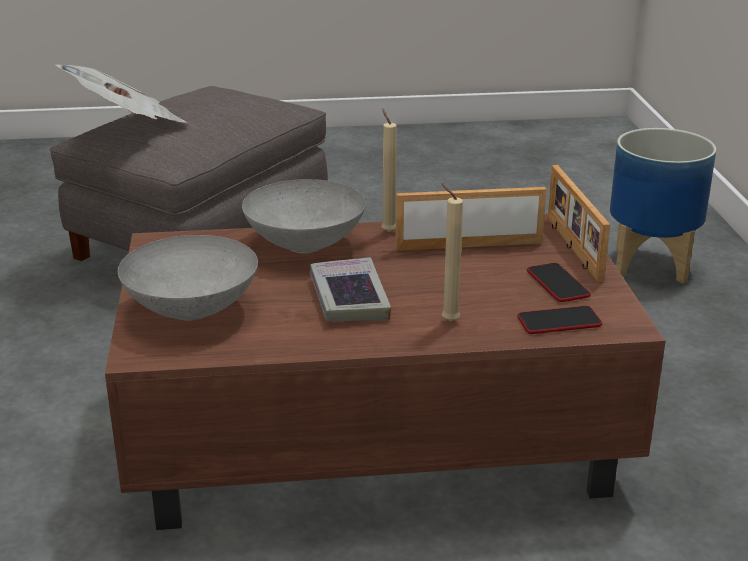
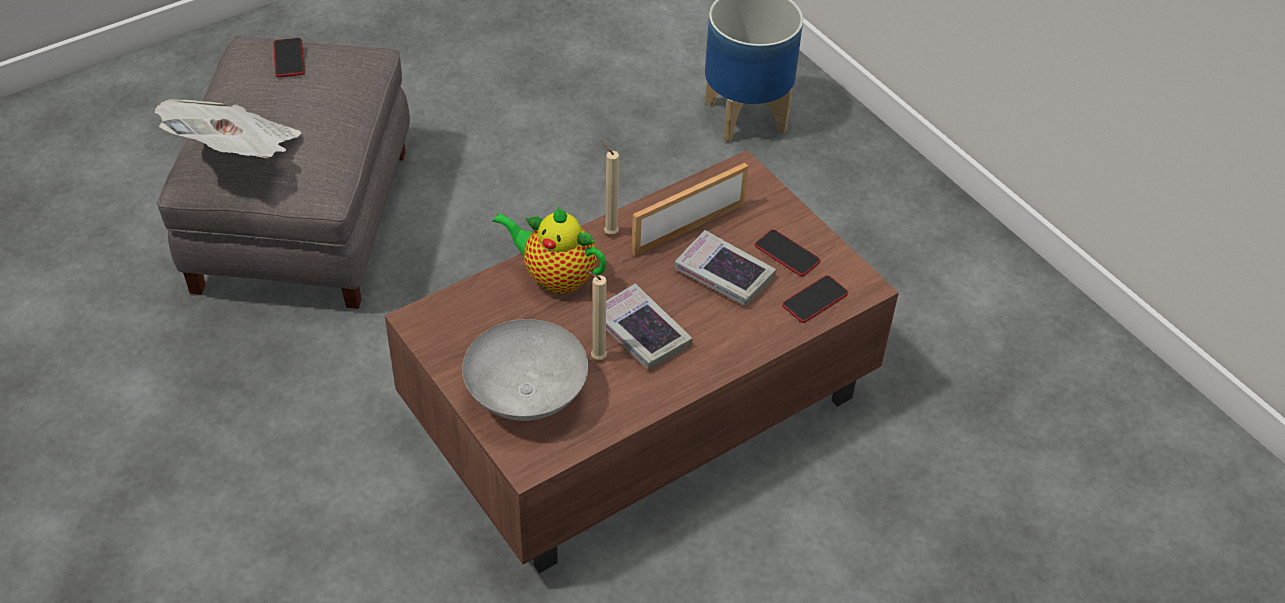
camera: 30 degrees left, 20 degrees up
(226, 91) = (289, 58): none -> phone
(307, 245) = (555, 276): grey bowl -> teapot
(447, 320) = (734, 330): beige candle -> beige candle (596, 357)
(475, 282) = (724, 274): none -> book
(571, 248) = (770, 202): picture frame -> none

